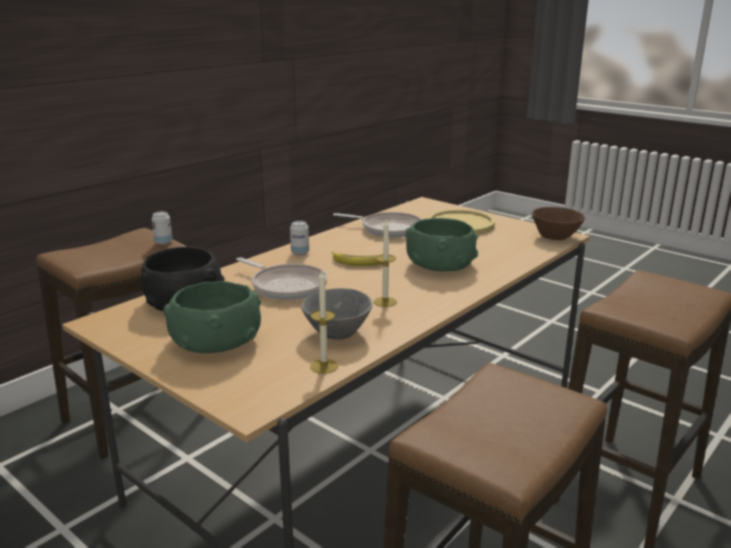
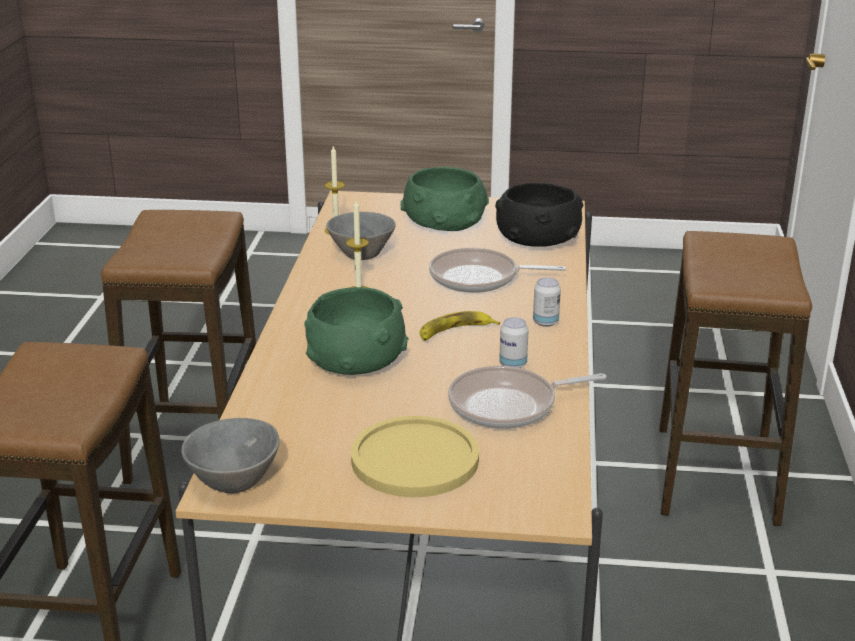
camera: 145 degrees right, 5 degrees up
(163, 242) = (719, 285): can -> can (513, 364)
(556, 237) = (232, 480): brown bowl -> grey bowl

